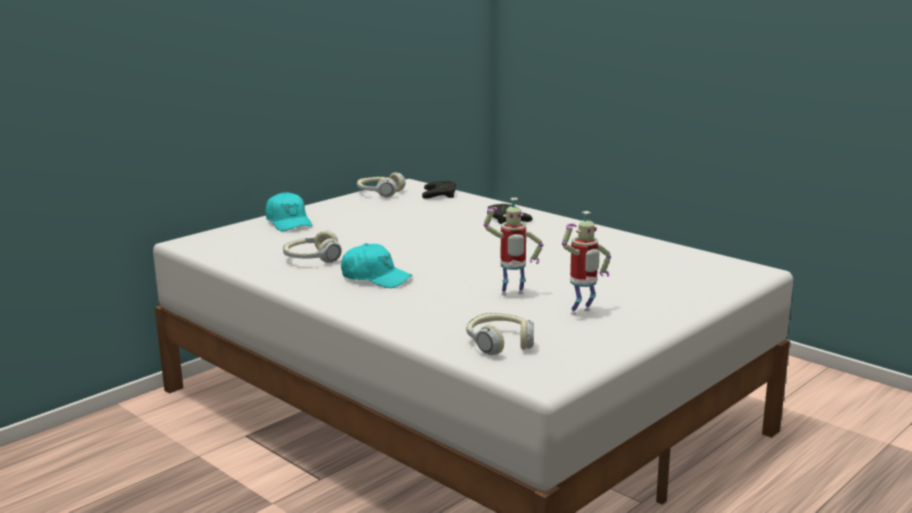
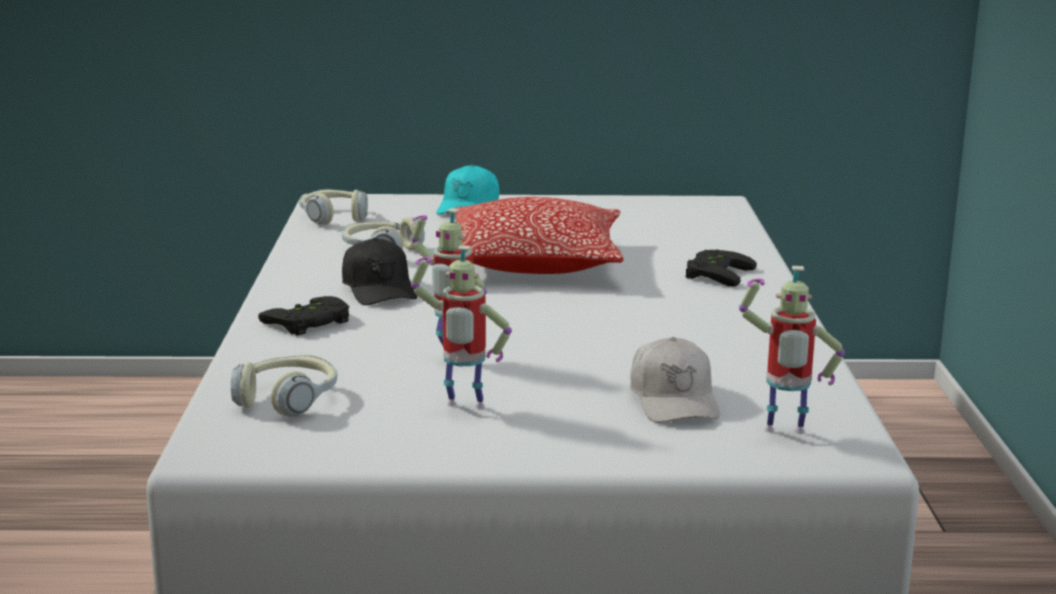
camera: 45 degrees right, 0 degrees up
(375, 278) = (379, 289): turquoise cap -> black cap
(379, 193) = (654, 203): headphones -> headphones (333, 217)
(411, 239) = (533, 263): none -> pillow
(442, 194) = (725, 223): black game controller -> black game controller (309, 323)
(647, 276) = (674, 400): none -> white cap
(715, 272) = (783, 433): none -> toy robot

